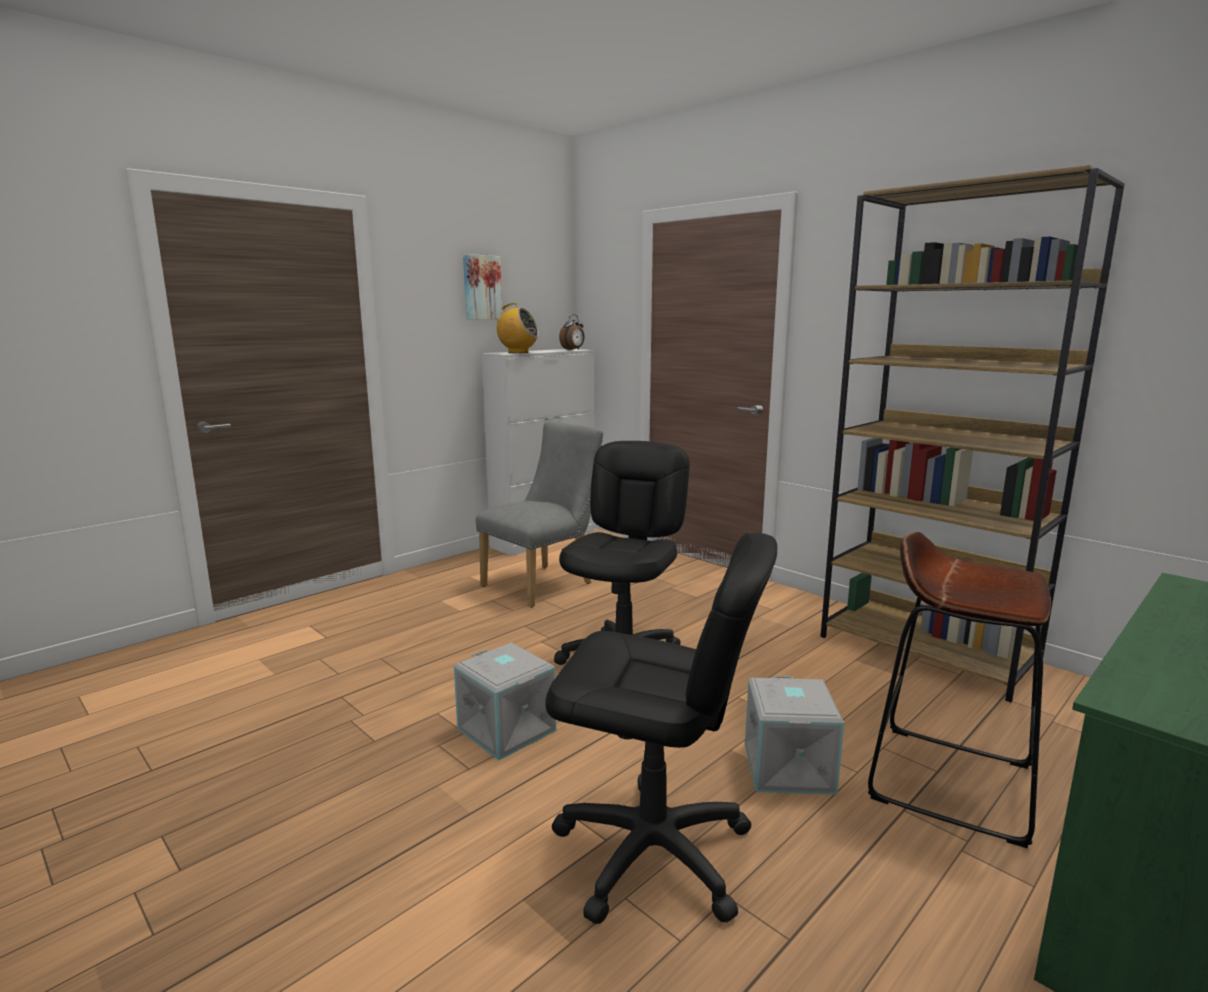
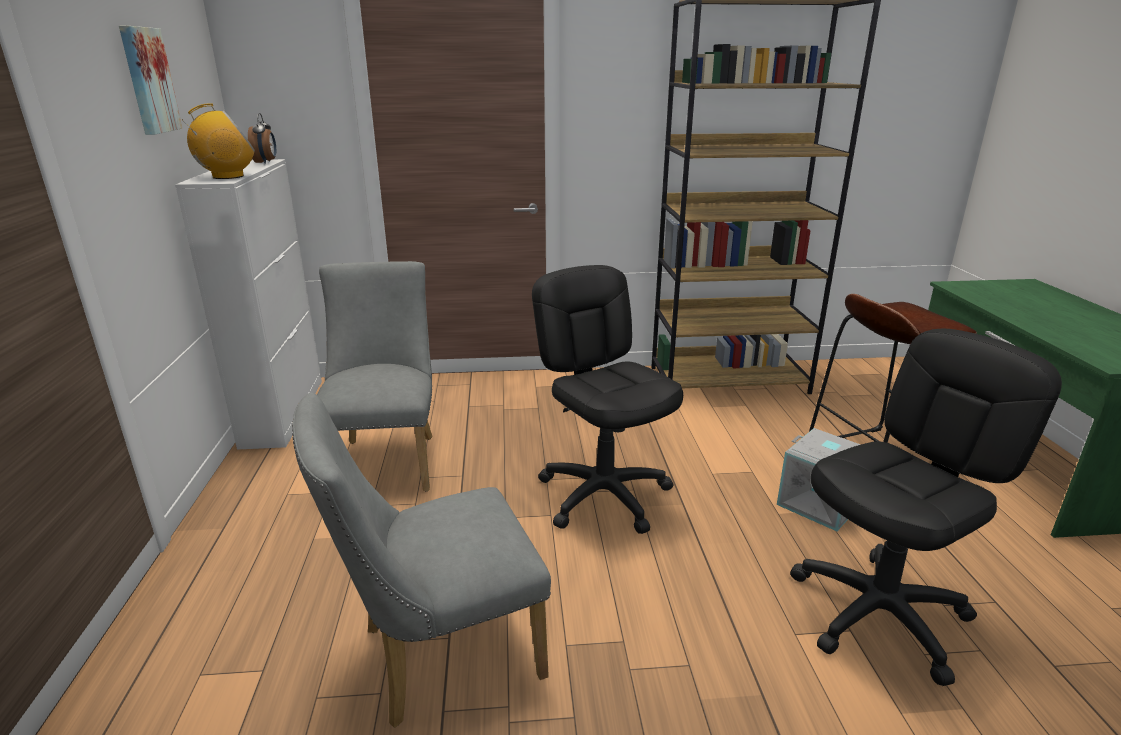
camera: 50 degrees left, 10 degrees up
(383, 676) = (438, 655): none -> grey chair
(508, 729) = (645, 610): grey storage box -> none

